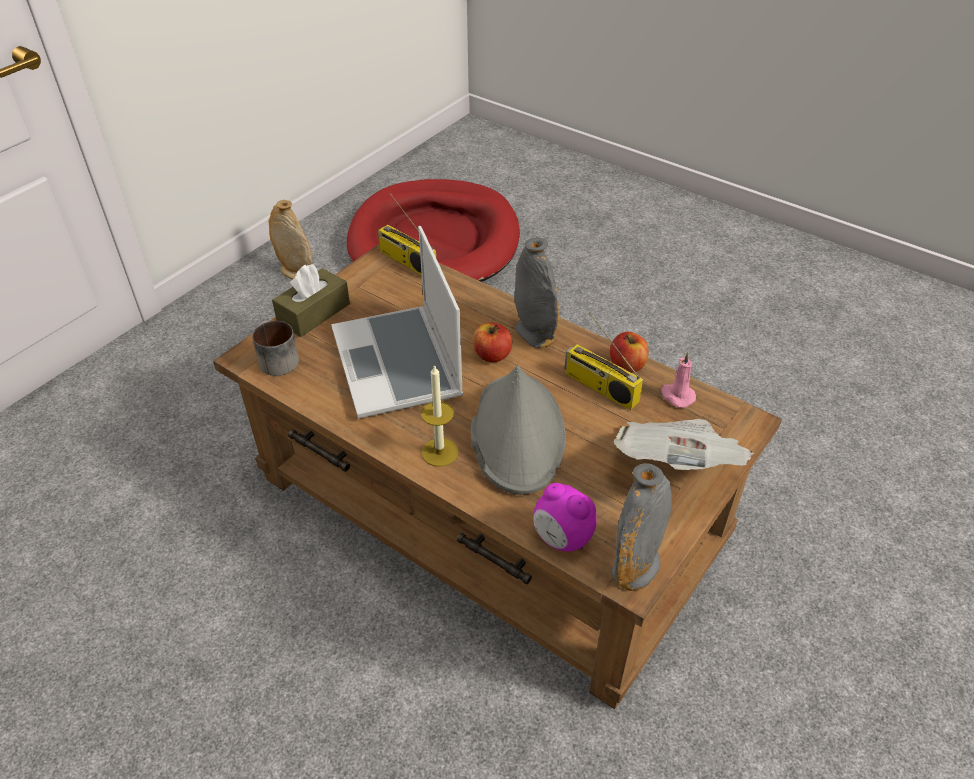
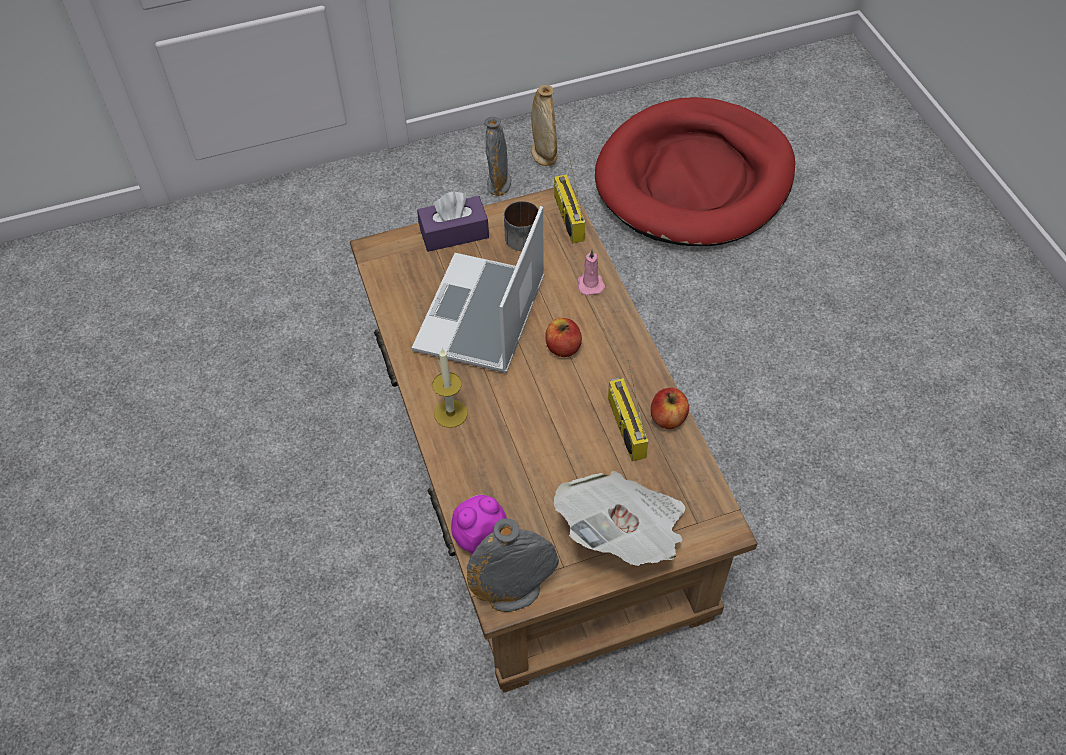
camera: 35 degrees right, 10 degrees up
(274, 361) = (392, 264): mug -> mug (520, 234)
(314, 313) = (454, 233): brown tissue box -> purple tissue box
(517, 433) = (522, 430): grey hat -> none
(534, 334) = (615, 345): grey vase -> grey vase (499, 184)
(562, 538) = (480, 537): alarm clock -> alarm clock turned 75 degrees clockwise
(676, 396) = (684, 470): pink candle -> pink candle (590, 284)

